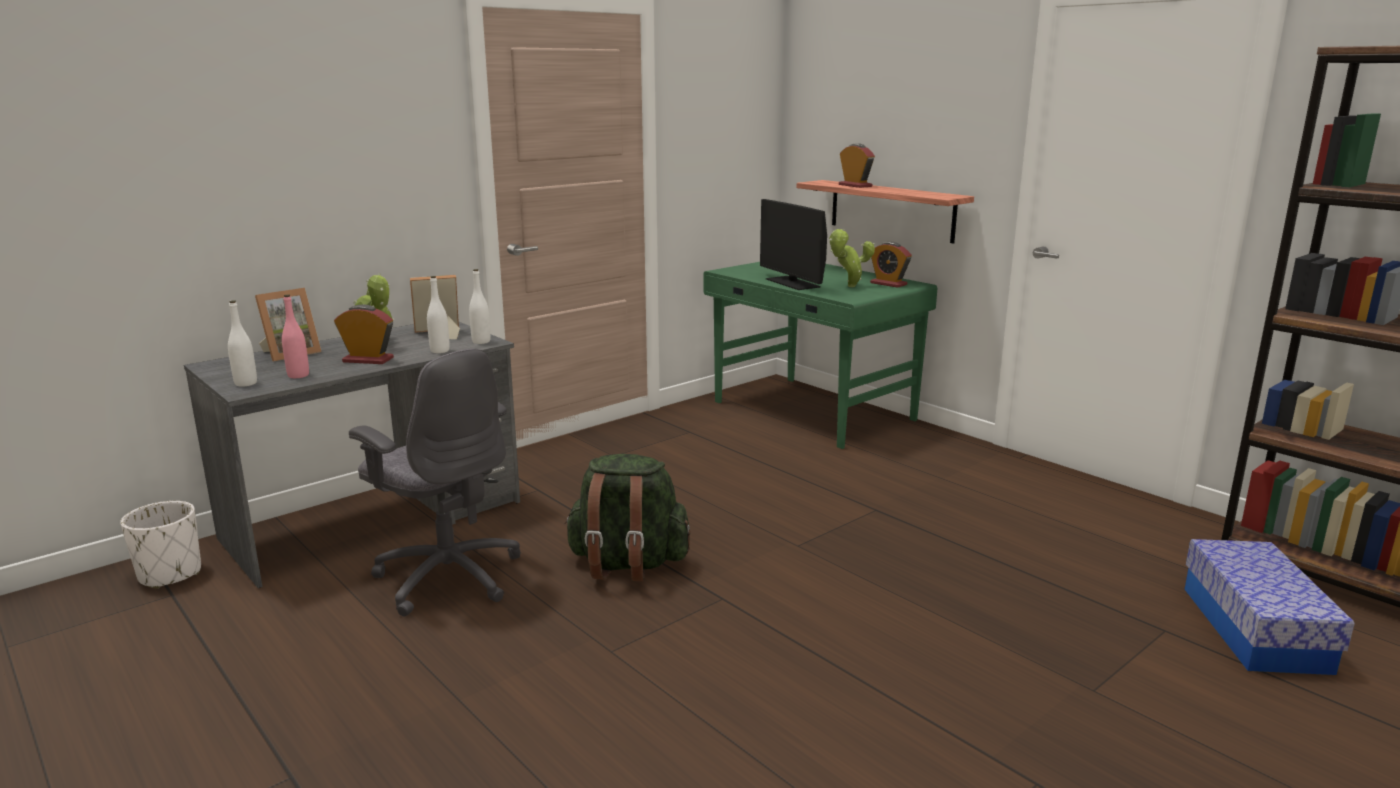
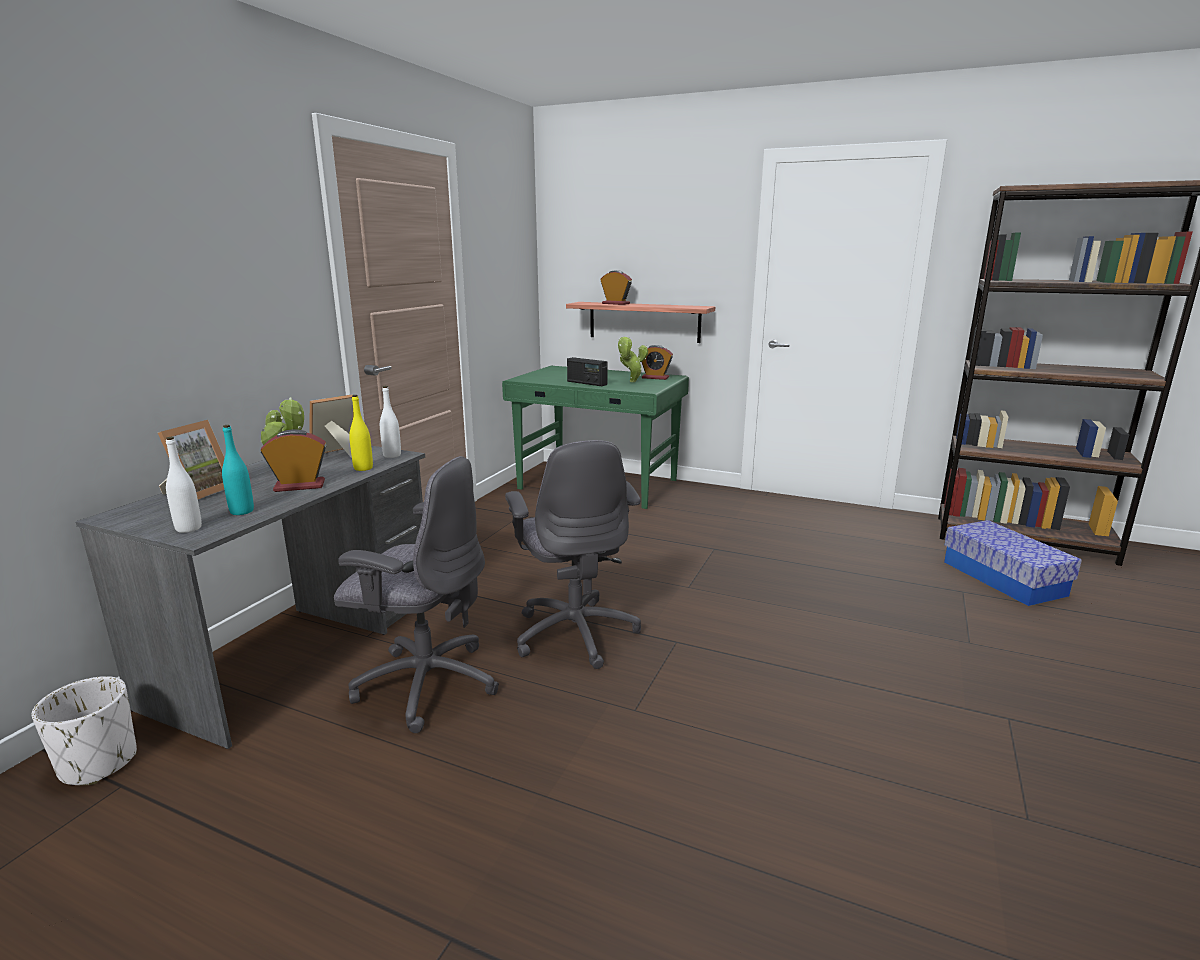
camera: 25 degrees left, 0 degrees up
(298, 375) = (242, 511): pink bottle -> turquoise bottle
(440, 351) = (363, 468): white bottle -> yellow bottle
(627, 564) = (575, 632): green backpack -> grey office chair
(792, 283) = (586, 383): monitor -> radio

